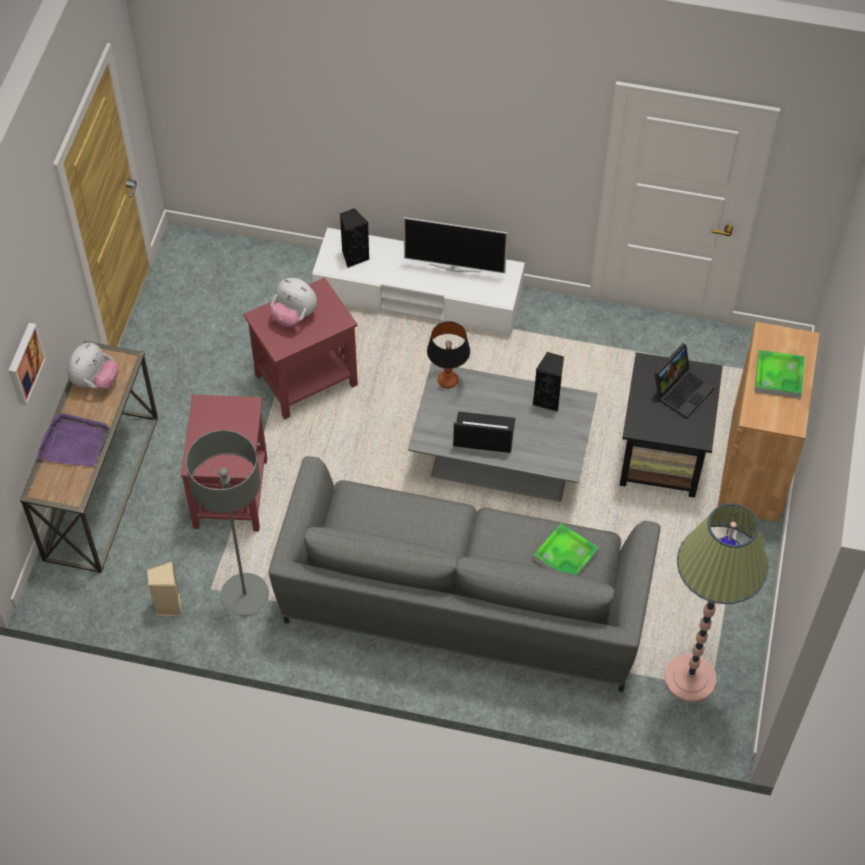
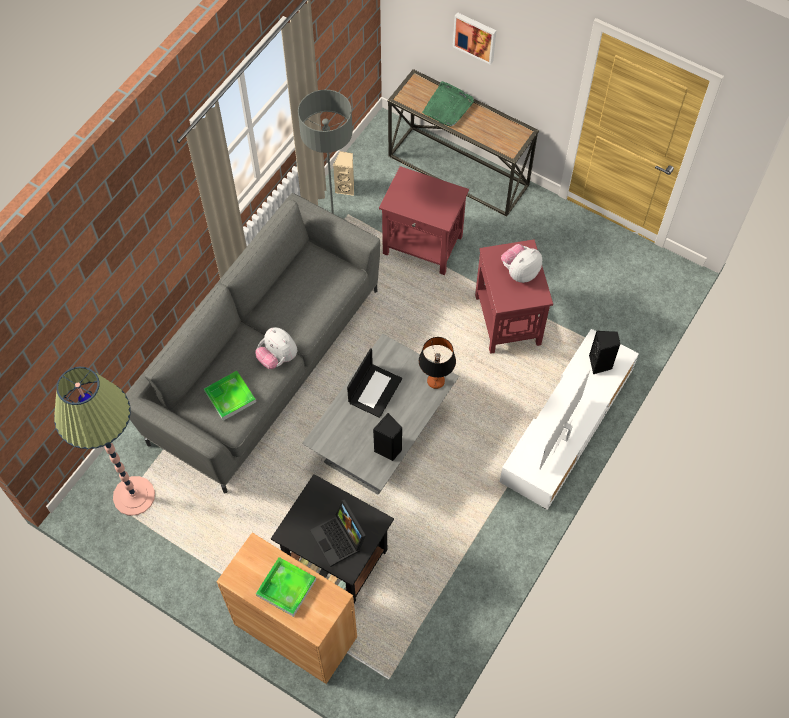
camera: 110 degrees right, 5 degrees up
(74, 443) = (448, 106): purple tray -> green tray
(95, 381) = (498, 129): plush toy -> plush toy (278, 357)

